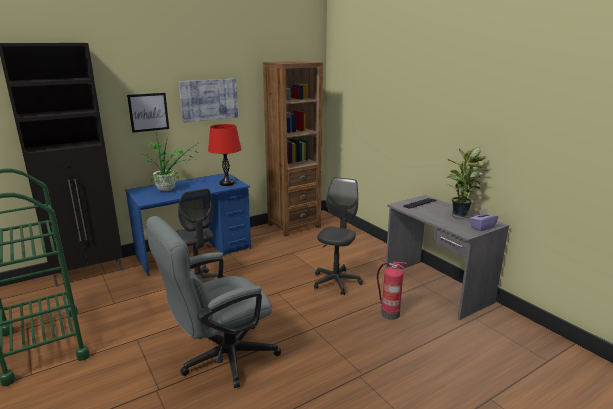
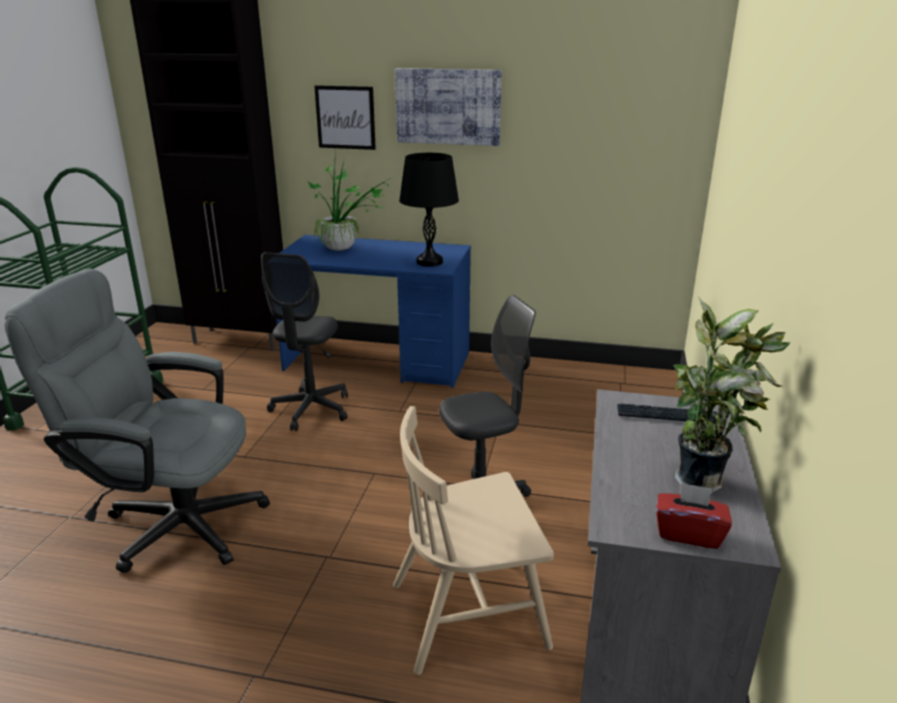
camera: 45 degrees right, 5 degrees up
(227, 183) = (429, 262): red table lamp -> black table lamp
(294, 226) = (577, 379): brown bookcase -> none
(389, 314) = (469, 614): fire extinguisher -> beige chair
(482, 227) = (688, 533): purple tissue box -> red tissue box

